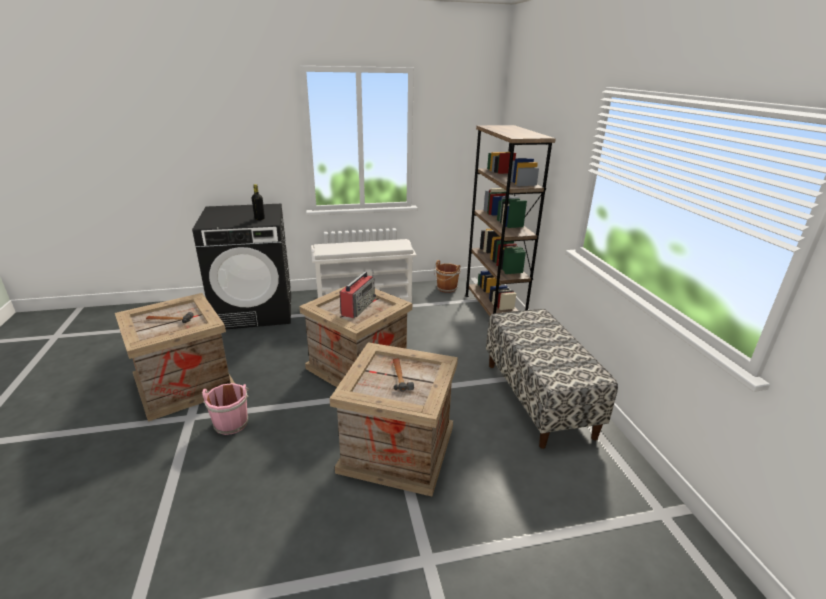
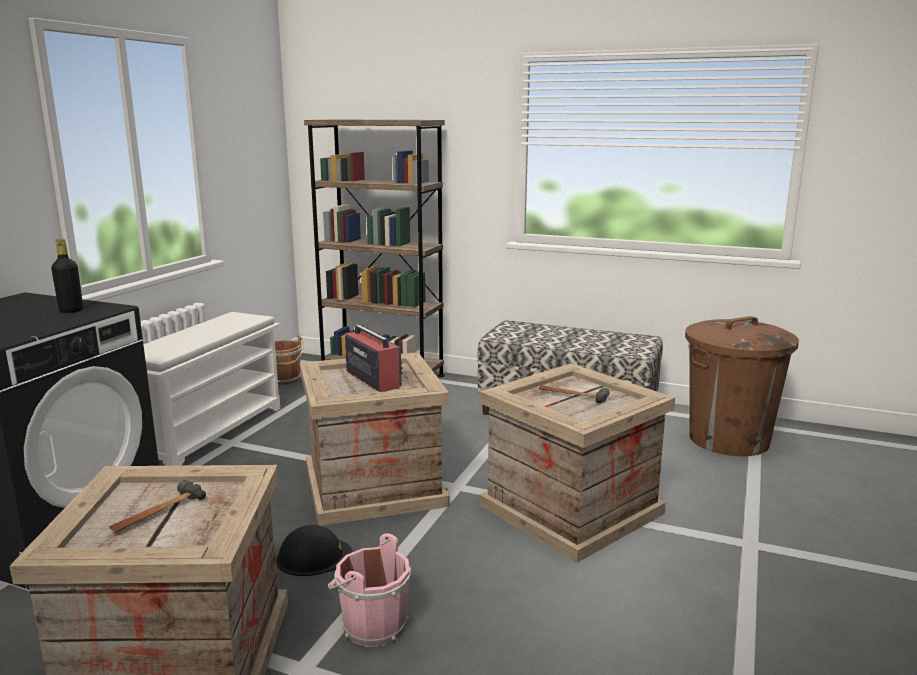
camera: 55 degrees left, 10 degrees down
(277, 380) = (313, 556): none -> black hard hat
(604, 500) = (728, 439): none -> brown trash can

